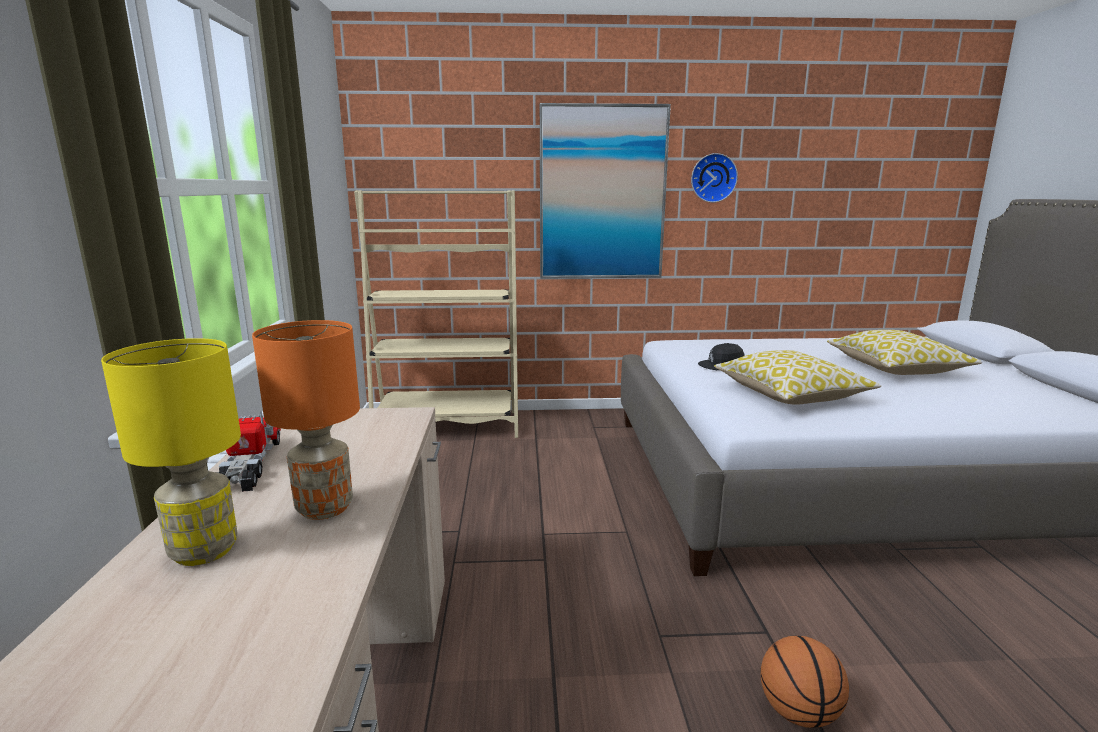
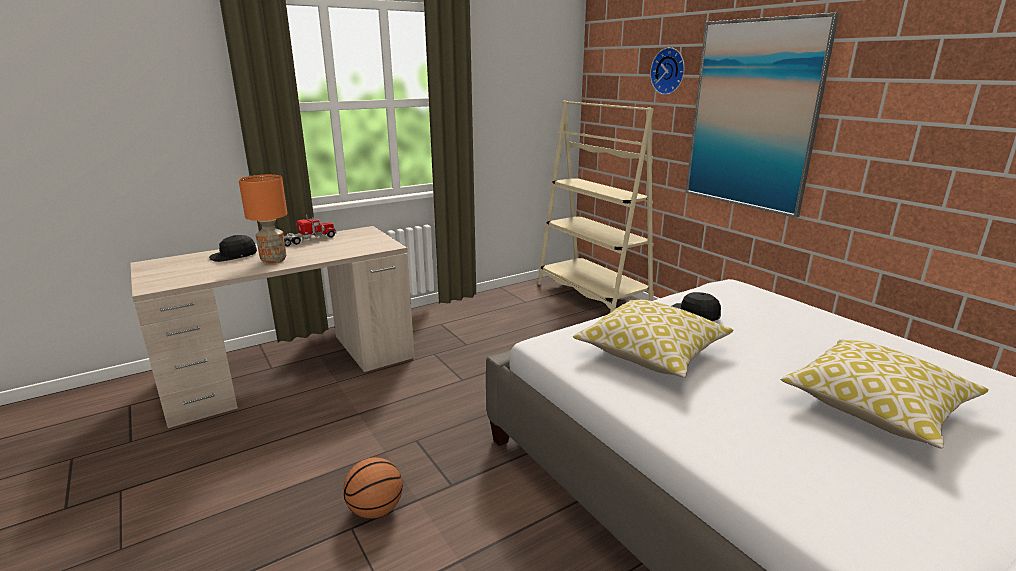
camera: 60 degrees right, 5 degrees up
(205, 550) = (234, 255): yellow table lamp -> black cap
(713, 178) = (883, 105): wall clock -> wall clock (669, 71)

